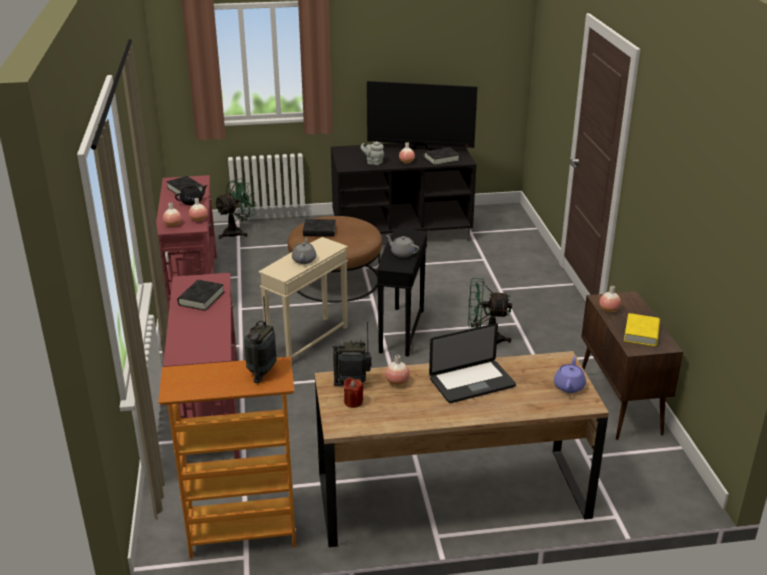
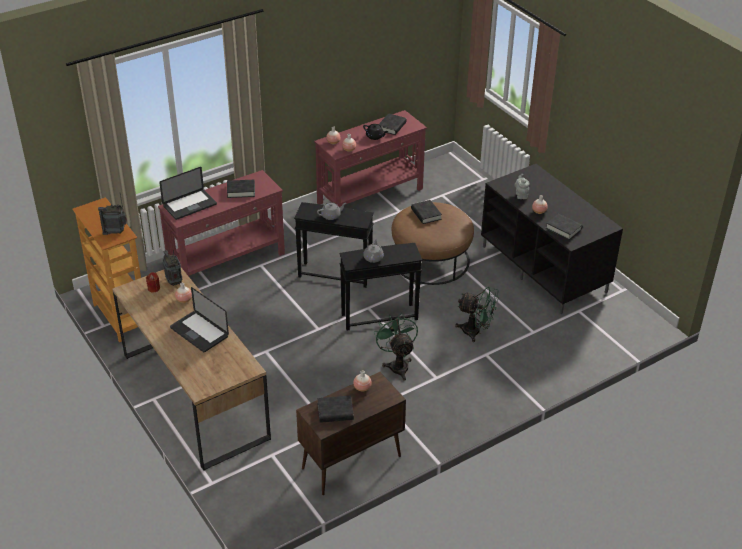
camera: 65 degrees right, 10 degrees up
(191, 340) = (189, 205): none -> laptop
(237, 232) = (466, 185): green fan -> green fan (476, 332)
(307, 340) = (334, 274): beige side table -> black side table
(420, 149) = (576, 211): television -> none
(569, 386) = (218, 378): purple teapot -> none
(641, 333) = (335, 412): yellow book -> black book

